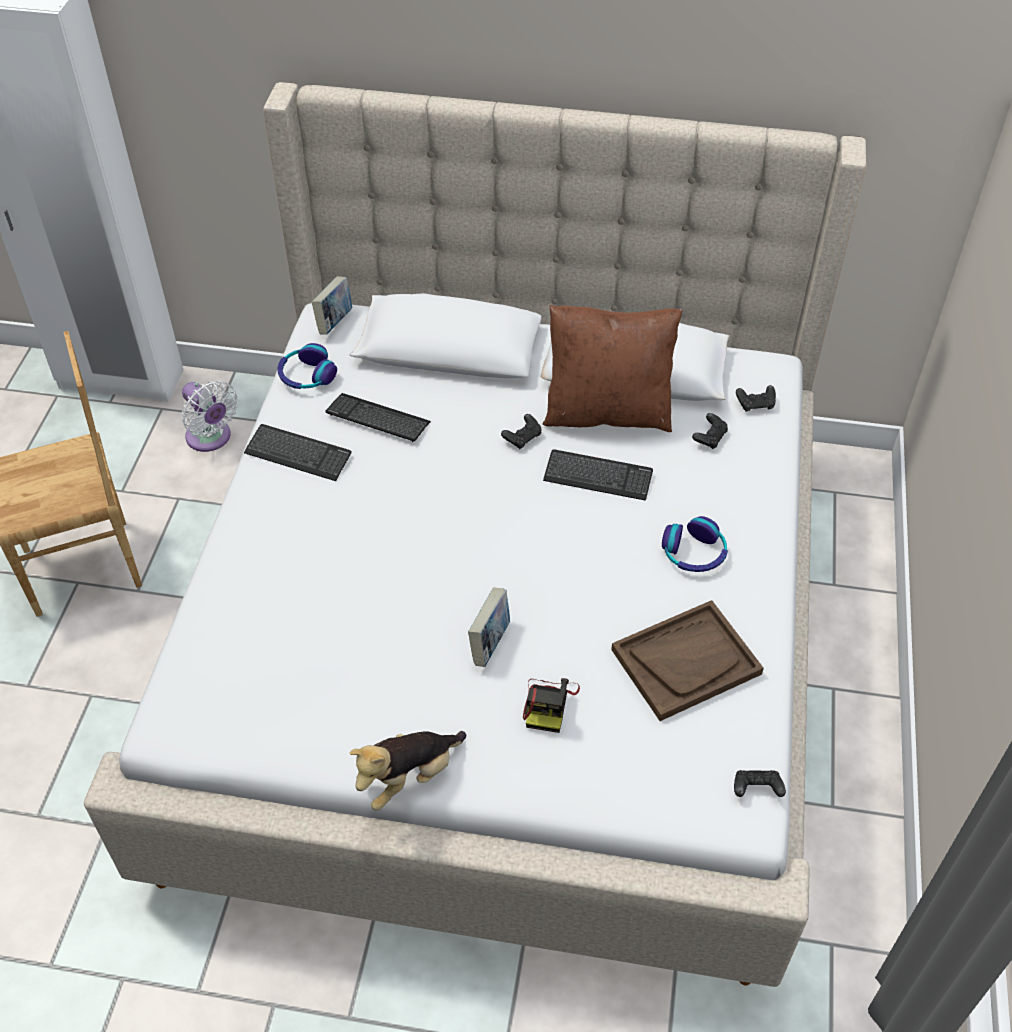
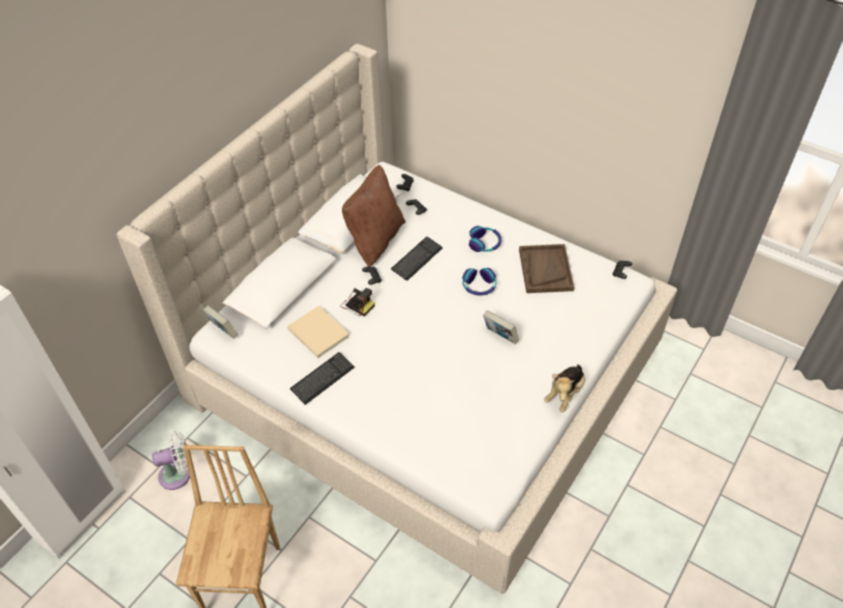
camera: 65 degrees left, 0 degrees up
(307, 375) = (260, 357): headphones -> headphones (479, 286)
(378, 419) = (318, 334): keyboard -> beige book
(409, 777) = (565, 394): plush toy -> plush toy turned 45 degrees clockwise
(549, 704) = (546, 326): camera -> camera (357, 304)

